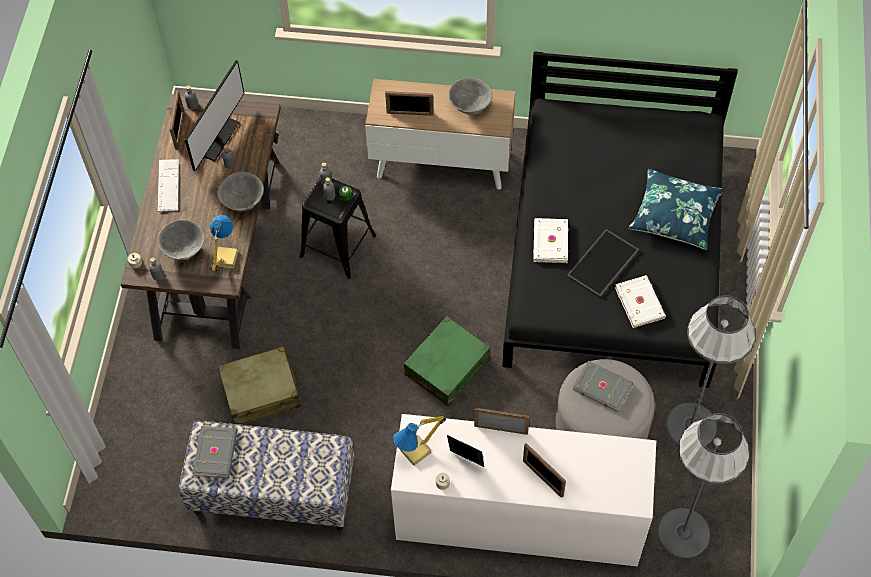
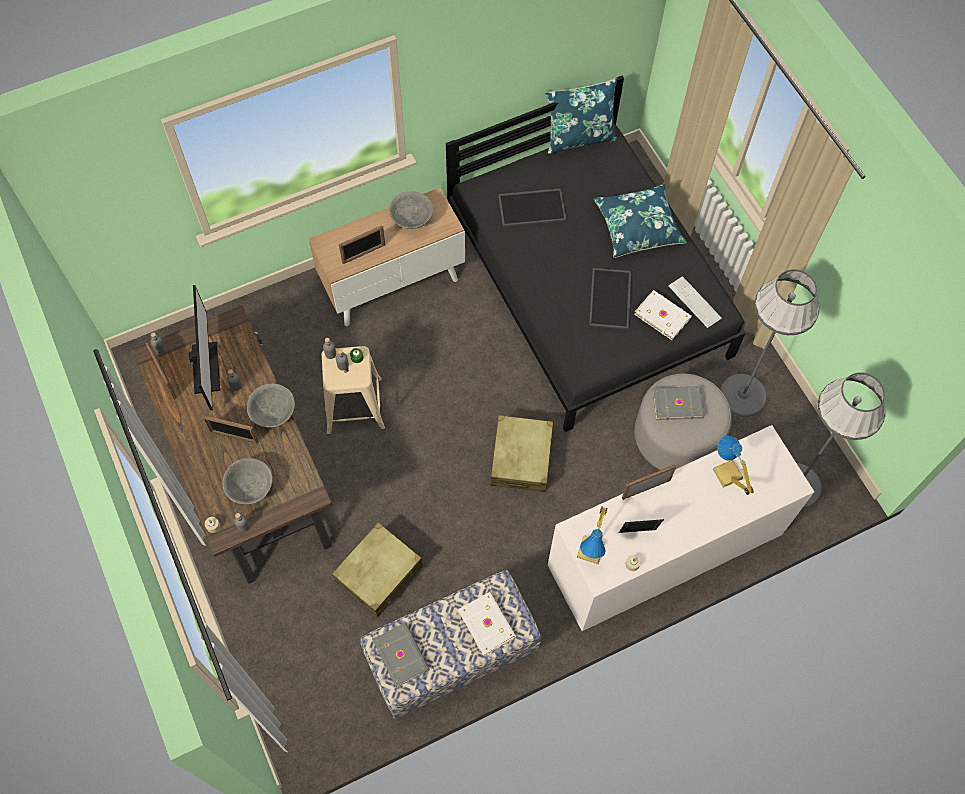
camera: 35 degrees left, 5 degrees up
(168, 185) = (192, 437): keyboard -> keyboard (694, 302)
(224, 258) = (294, 475): table lamp -> table lamp (726, 475)
(337, 246) = (354, 406): black stool -> beige stool
(447, 367) = (521, 458): green suitcase -> beige suitcase
(542, 478) = (708, 510): picture frame -> picture frame (233, 437)
(549, 242) = (555, 304): white book -> white book (485, 625)
(590, 150) = (532, 207): none -> tray
(677, 111) = (579, 137): none -> blue pillow

